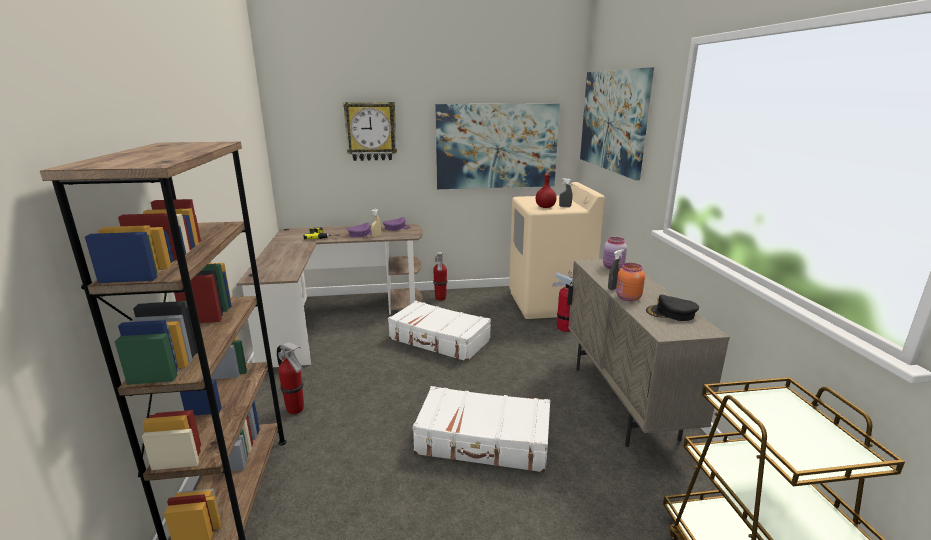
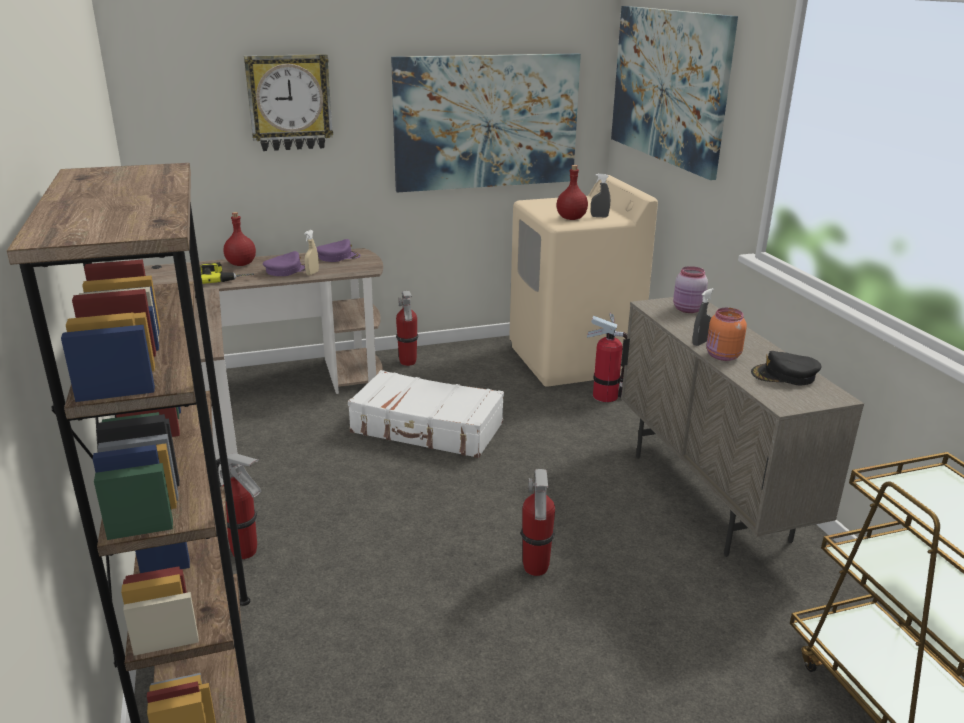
camera: 10 degrees left, 5 degrees up
(336, 229) = (241, 264): none -> red bottle
(483, 441) = (535, 569): white suitcase -> fire extinguisher

